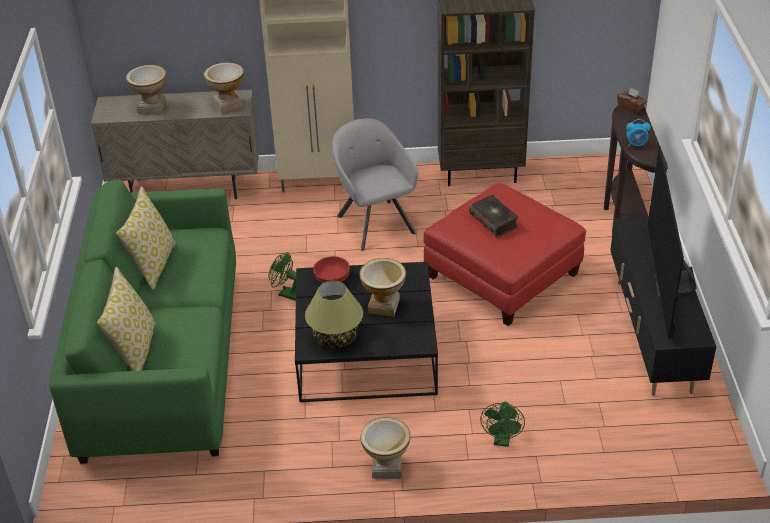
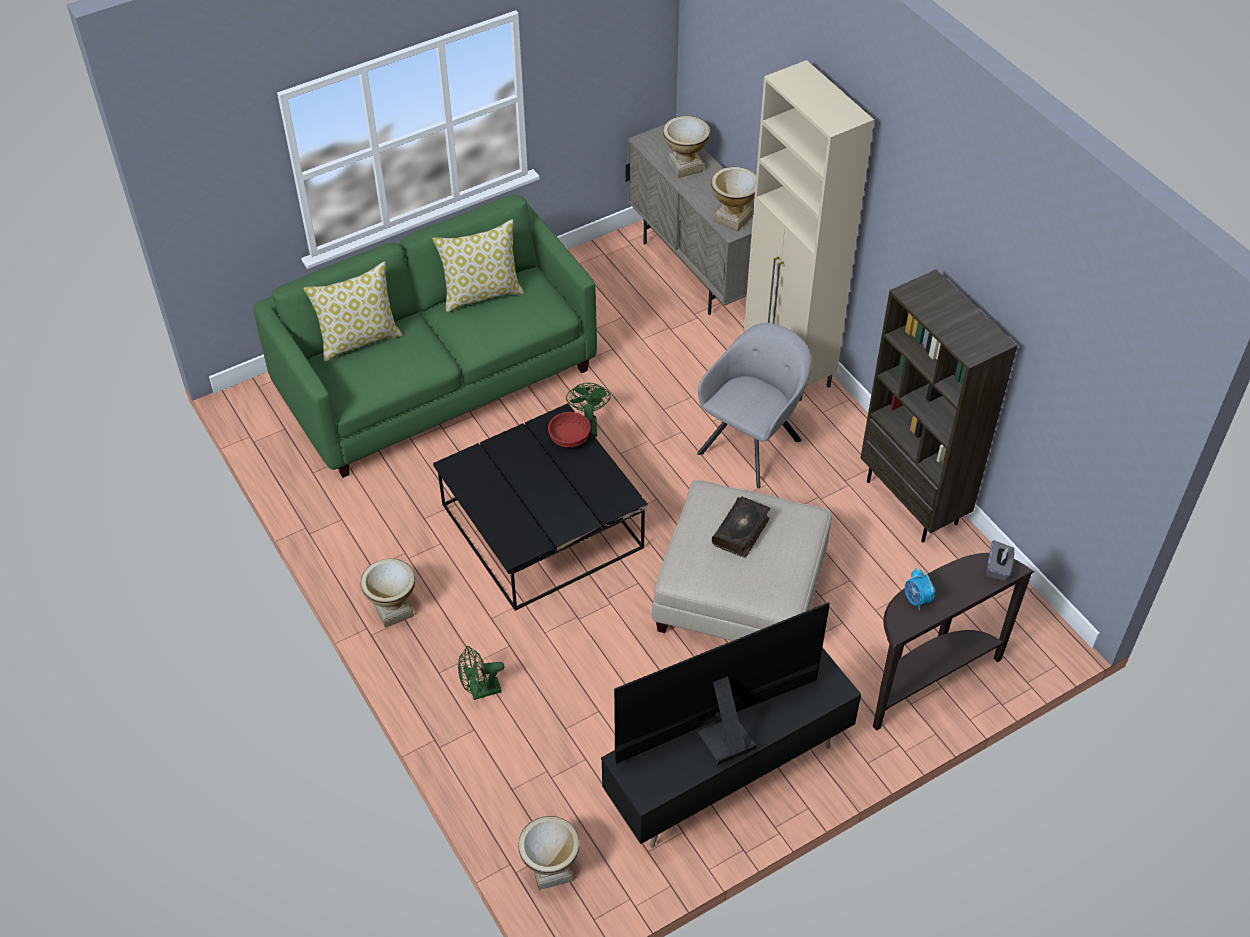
camera: 60 degrees right, 10 degrees up
(336, 337) = (483, 479): table lamp -> none
(384, 306) = (552, 497): vase -> vase (550, 870)
(502, 275) = (739, 593): red ottoman -> beige ottoman
(630, 107) = (998, 568): brown tissue box -> grey tissue box

